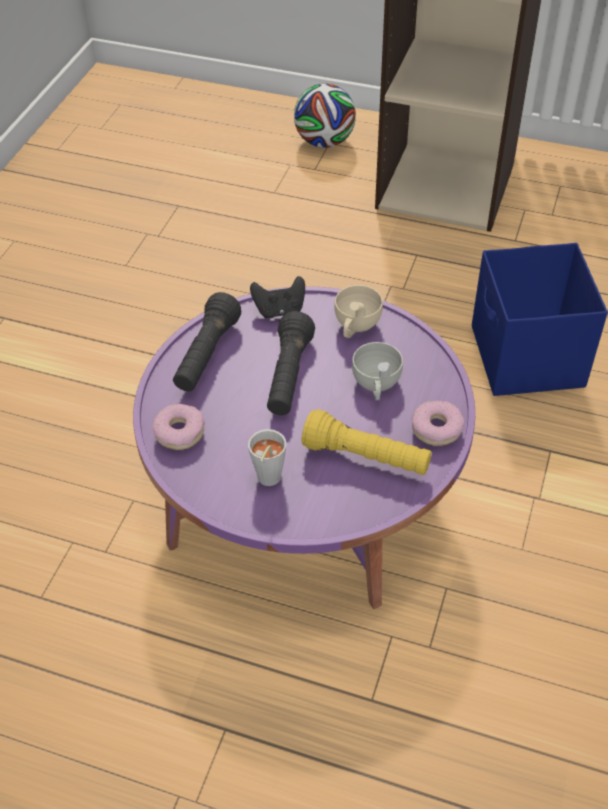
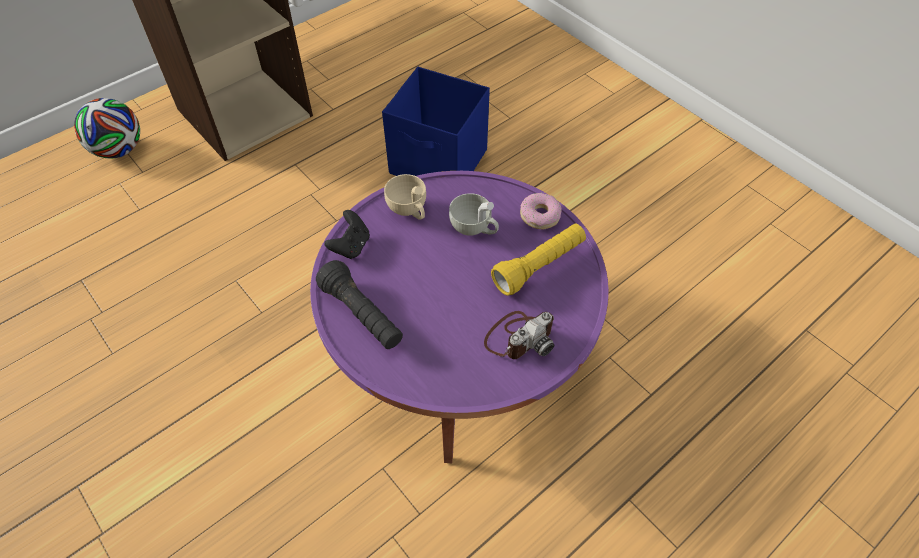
camera: 60 degrees left, 5 degrees up
(179, 432) = (432, 371): donut -> none
(267, 481) = (519, 337): grey cup -> camera
(289, 376) = (425, 274): black flashlight -> none

